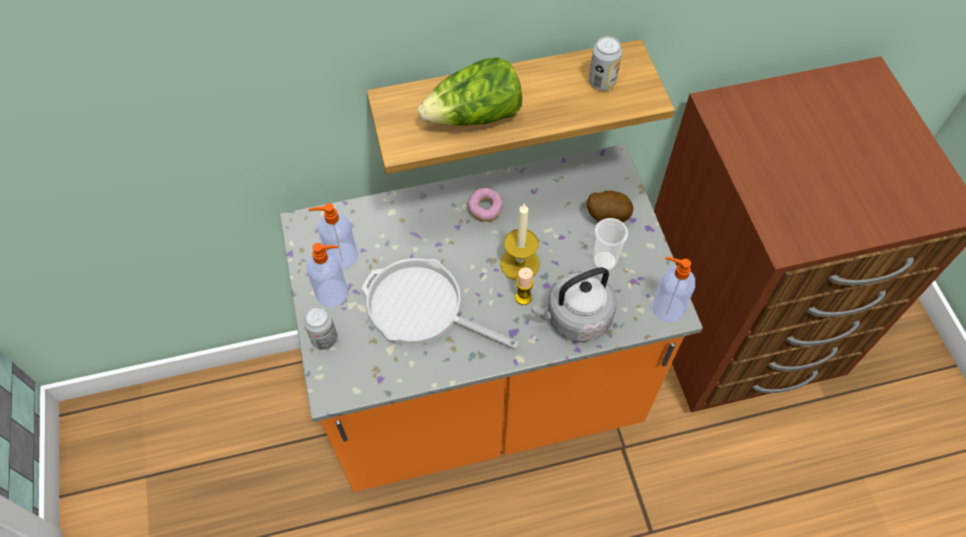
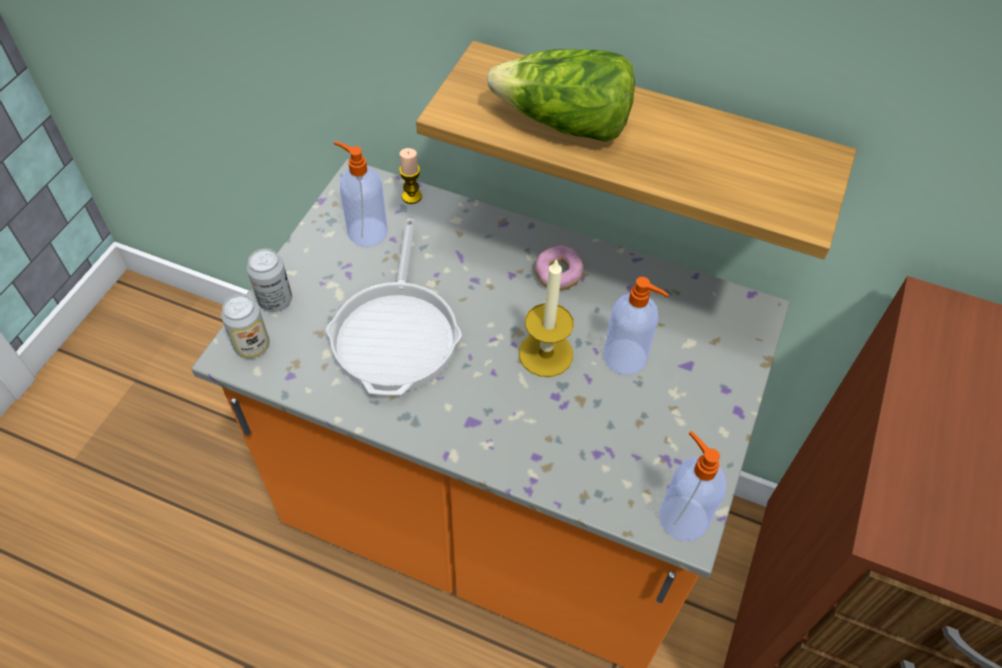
camera: 35 degrees right, 5 degrees down
(333, 293) = (325, 262): soap dispenser -> soap dispenser (626, 358)
(421, 309) = (397, 333): frying pan -> frying pan turned 150 degrees counterclockwise
(523, 297) = (517, 392): candle -> candle (411, 196)
(575, 318) = (557, 454): grey kettle -> none
(602, 82) = (757, 168): can -> can (252, 346)
(604, 261) = (648, 414): cup -> none
(607, 216) = (696, 366): potato -> none

